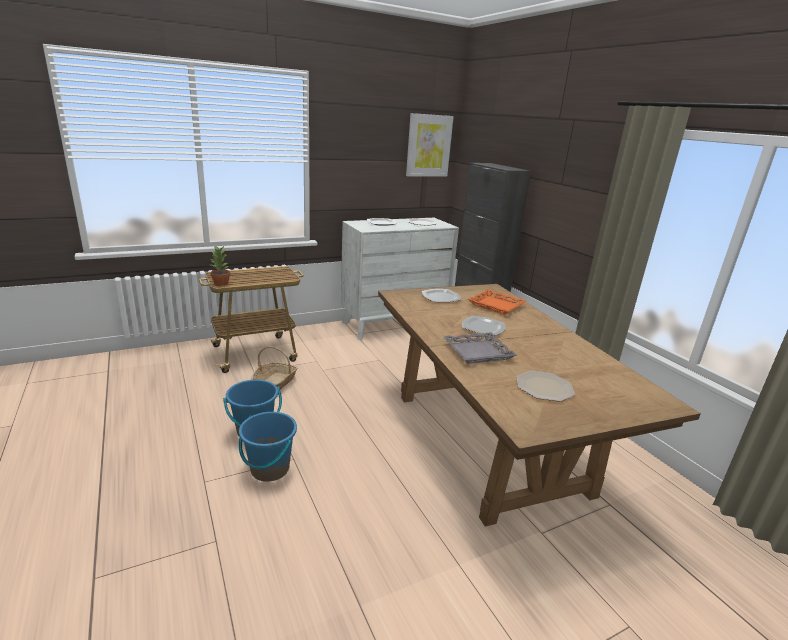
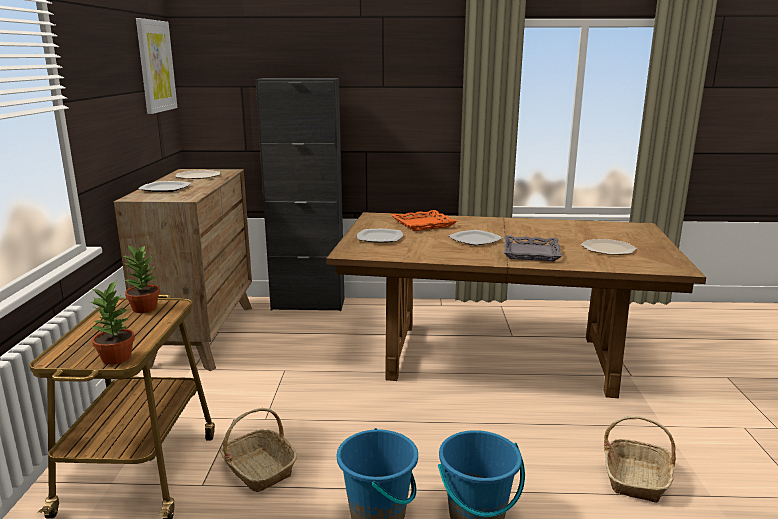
camera: 60 degrees left, 5 degrees down
(281, 274) = (145, 308): none -> potted plant
(357, 549) = (636, 478): none -> basket
(394, 324) = (202, 335): white dresser -> brown dresser

